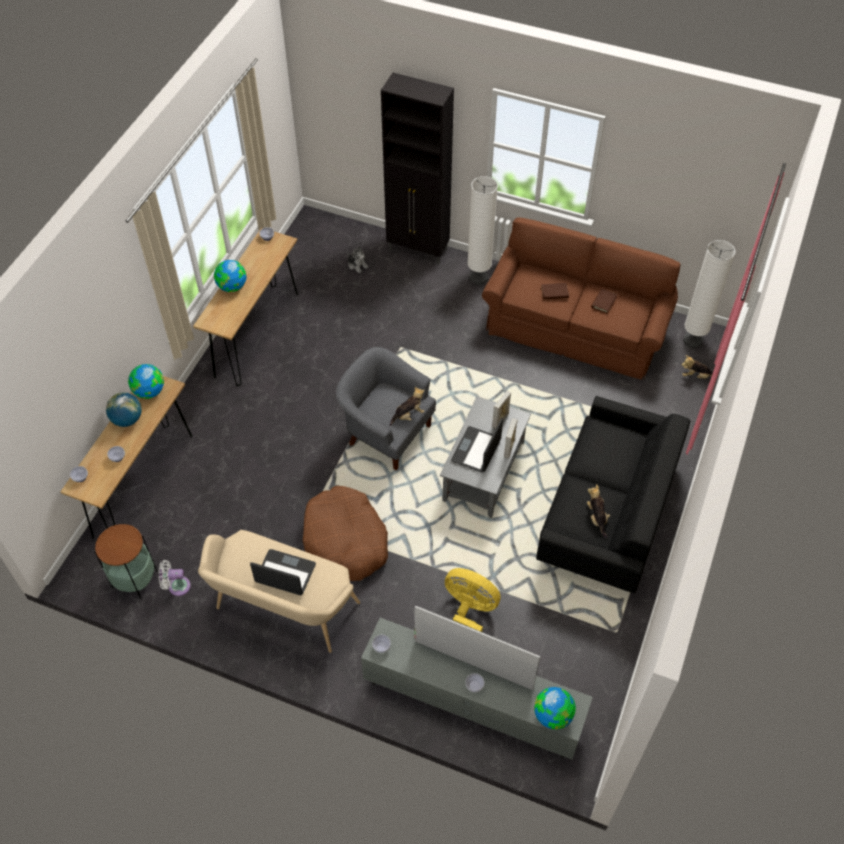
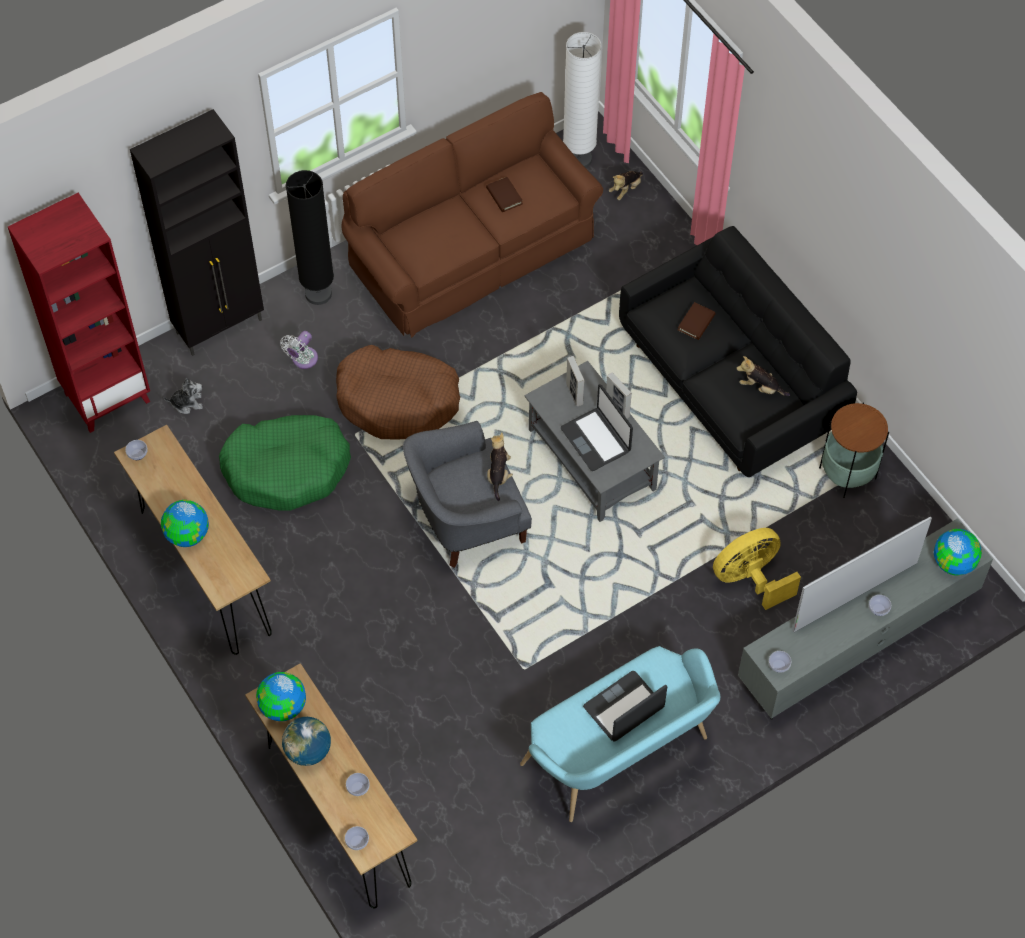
camera: 55 degrees left, 5 degrees up
(134, 579) = (467, 889): side table -> side table (847, 473)
(177, 586) = (510, 849): white fan -> white fan (303, 360)
(283, 610) = (621, 756): beige bench -> turquoise bench
(333, 232) = (107, 396): none -> red bookcase
(346, 541) = (579, 645): brown dog bed -> brown dog bed (398, 401)
(351, 331) = (287, 469): none -> green dog bed
(478, 278) = (318, 294): white floor lamp -> black floor lamp
(554, 292) = (452, 231): brown book -> brown book (696, 322)

